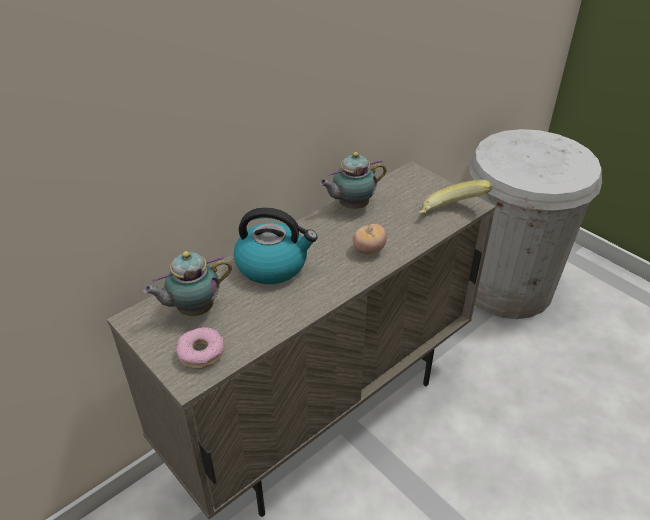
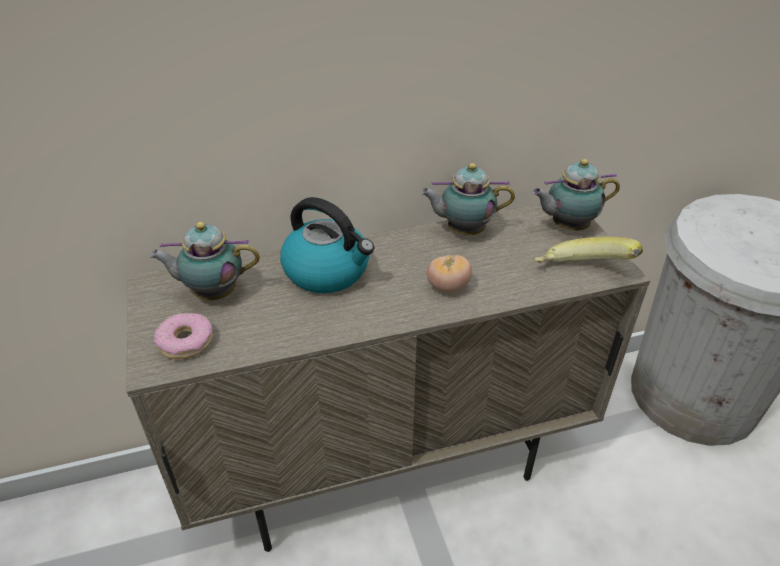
camera: 25 degrees right, 0 degrees up
(420, 183) = (567, 227): none -> teapot

